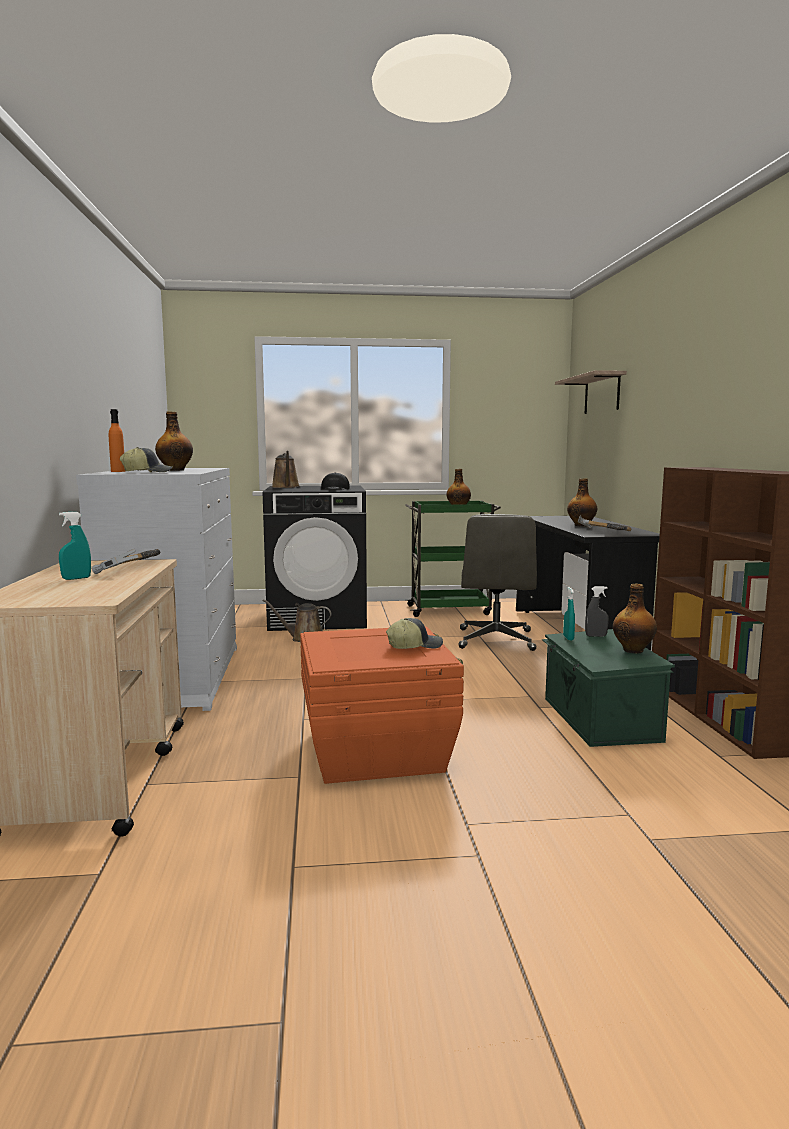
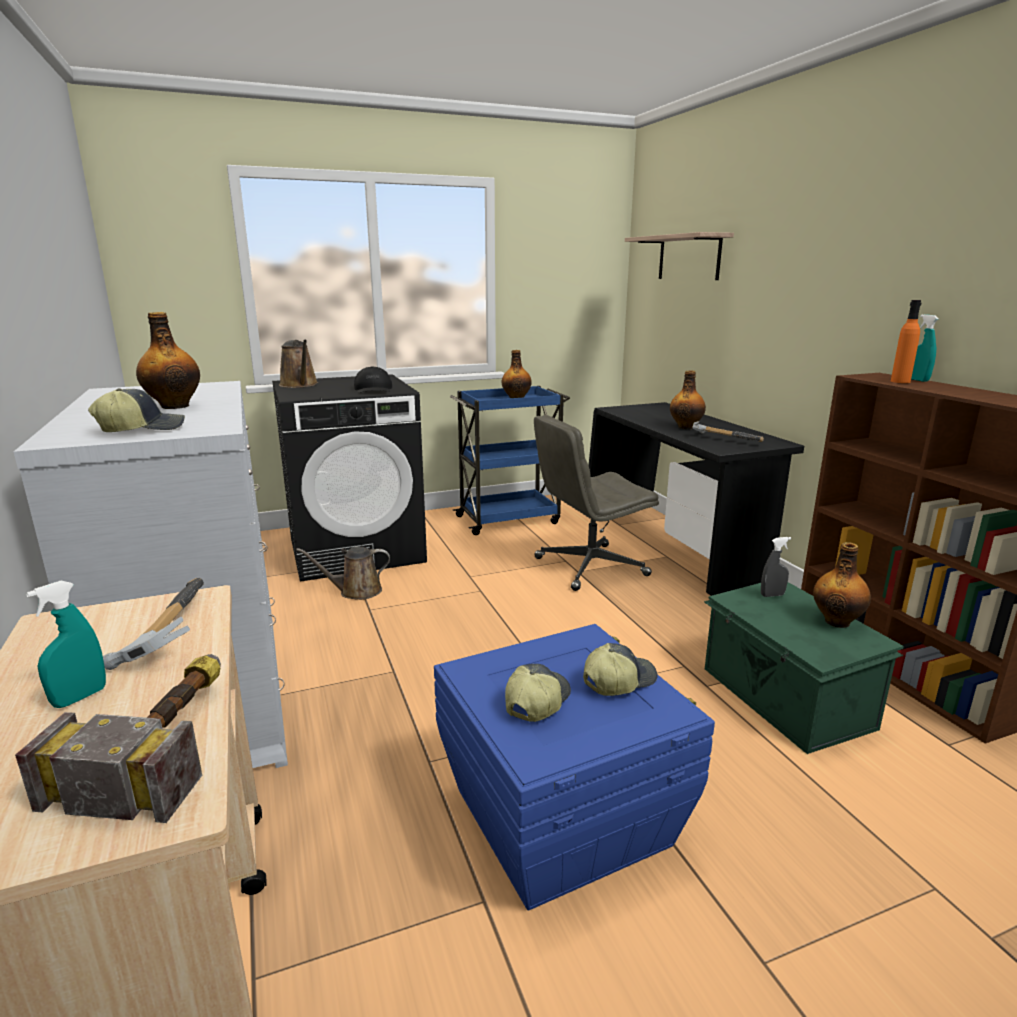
camera: 15 degrees left, 10 degrees up
(108, 588) = (167, 739): none -> hammer
(118, 471) = (80, 422): orange bottle -> orange bottle (900, 381)
(351, 648) = (536, 701): none -> cap
(377, 750) = (561, 814): orange storage box -> blue storage box
(450, 610) = (509, 519): green cart -> blue cart
(496, 640) = (589, 567): grey office chair -> grey office chair turned 75 degrees clockwise
(568, 638) = (743, 602): turquoise spray bottle -> turquoise spray bottle (917, 380)

